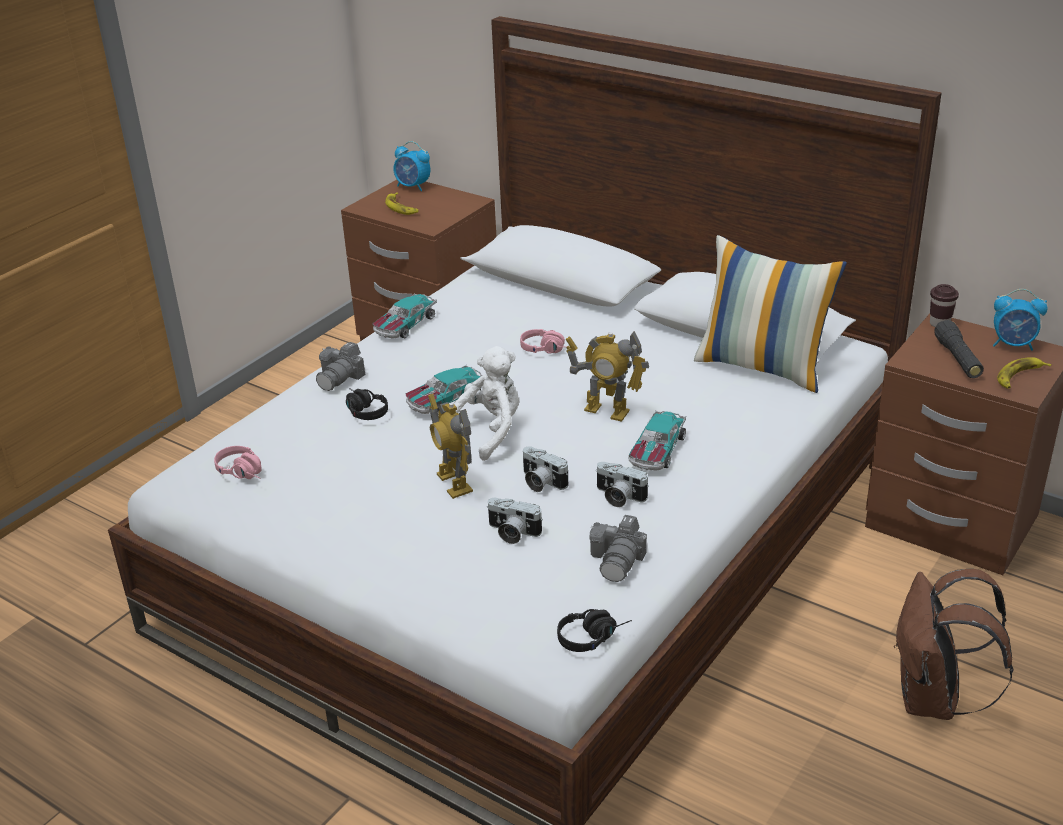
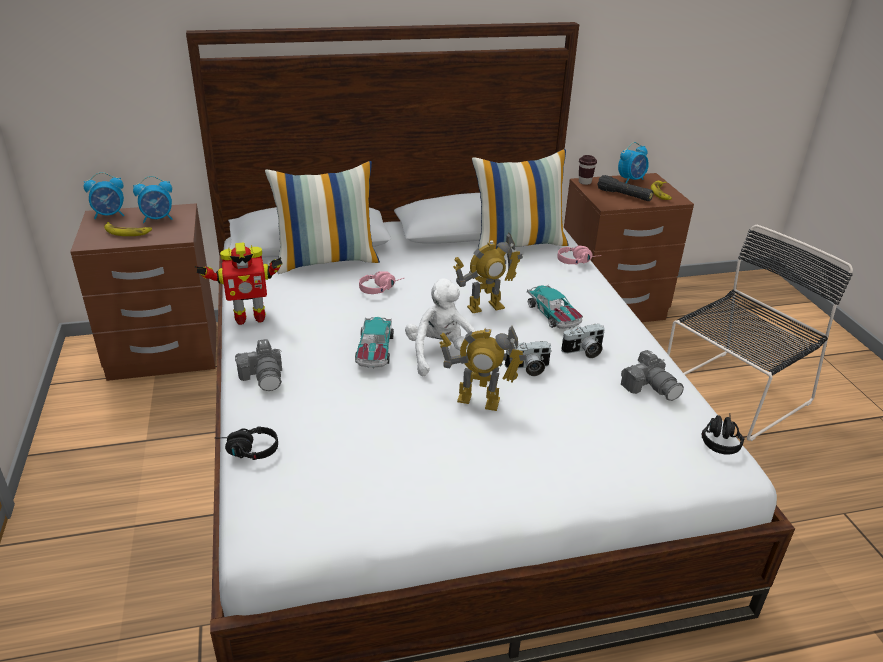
camera: 50 degrees left, 0 degrees up
(244, 472) = (318, 488): pink headphones -> pink headphones (577, 261)
(363, 411) = (329, 389): black headphones -> black headphones (246, 451)
(405, 325) = (249, 317): toy car -> toy robot
(441, 204) = (158, 219): none -> alarm clock
(512, 533) = (569, 409): camera -> none
(547, 302) = (327, 260): none -> pillow
(932, 699) = (732, 395): brown backpack -> black chair

